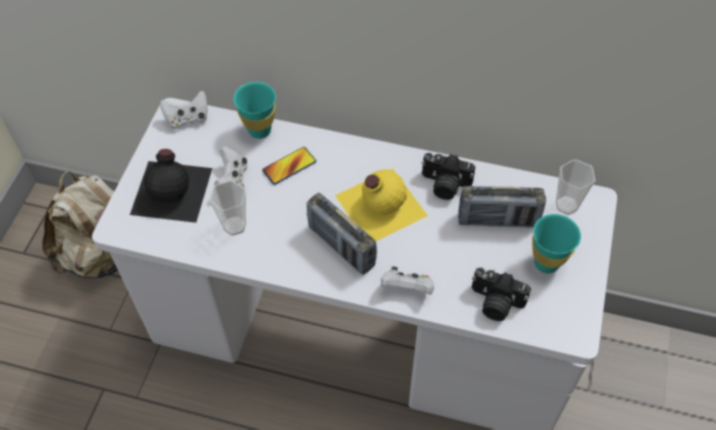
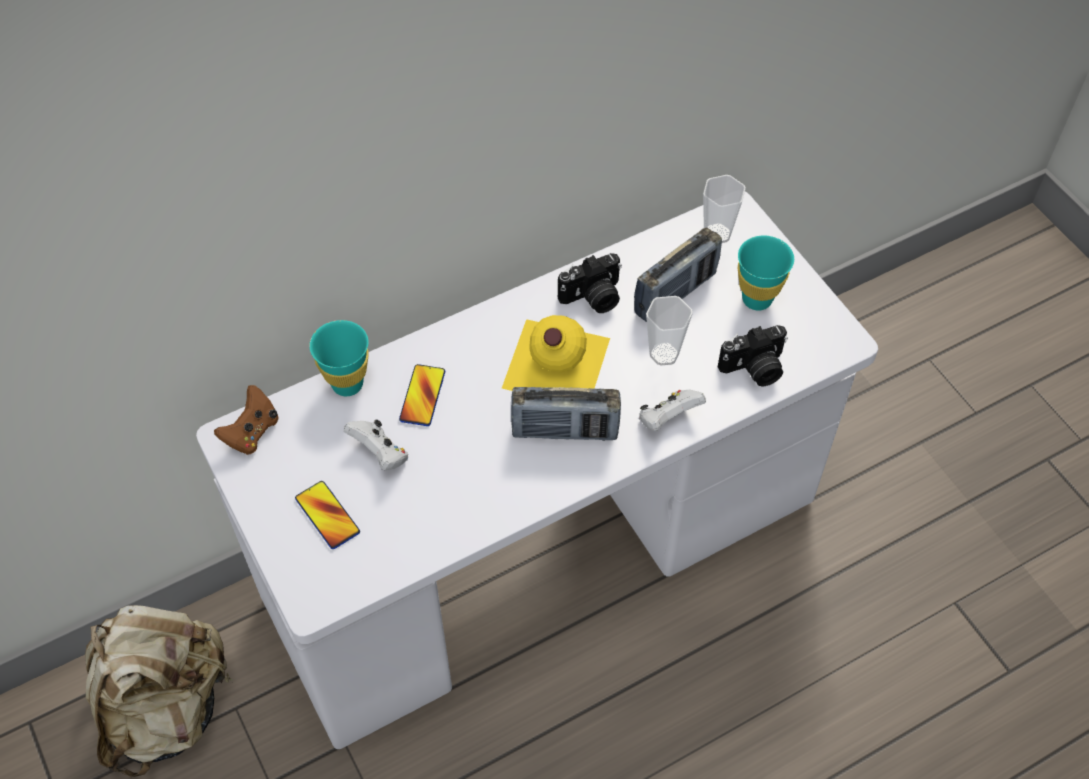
camera: 45 degrees left, 0 degrees up
(173, 190) = (327, 515): black bottle -> phone
(188, 119) = (252, 432): white game controller -> brown game controller
(234, 225) = (437, 497): cup -> cup (664, 354)

